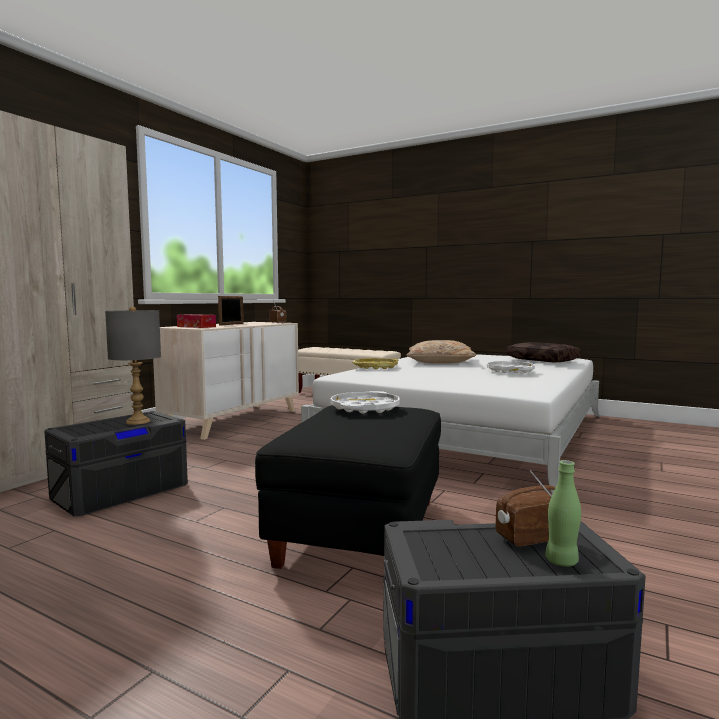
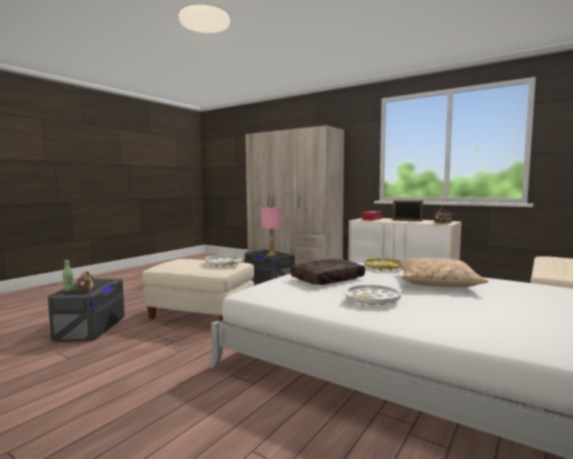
camera: 95 degrees right, 0 degrees up
(138, 422) = (271, 255): grey table lamp -> pink table lamp
(363, 531) = (200, 315): black ottoman -> beige ottoman
(543, 360) = (497, 324): brown pillow -> brown pillow (327, 280)

